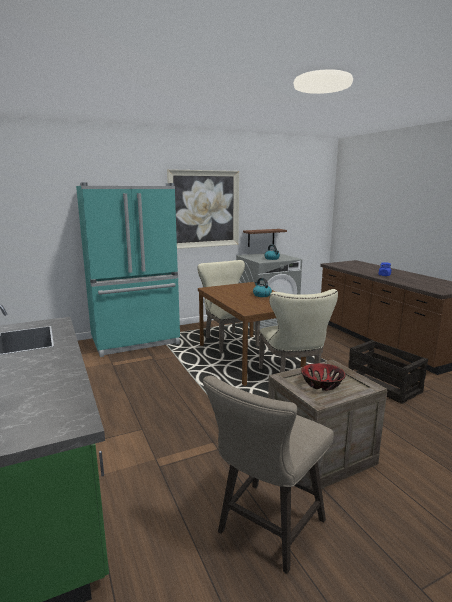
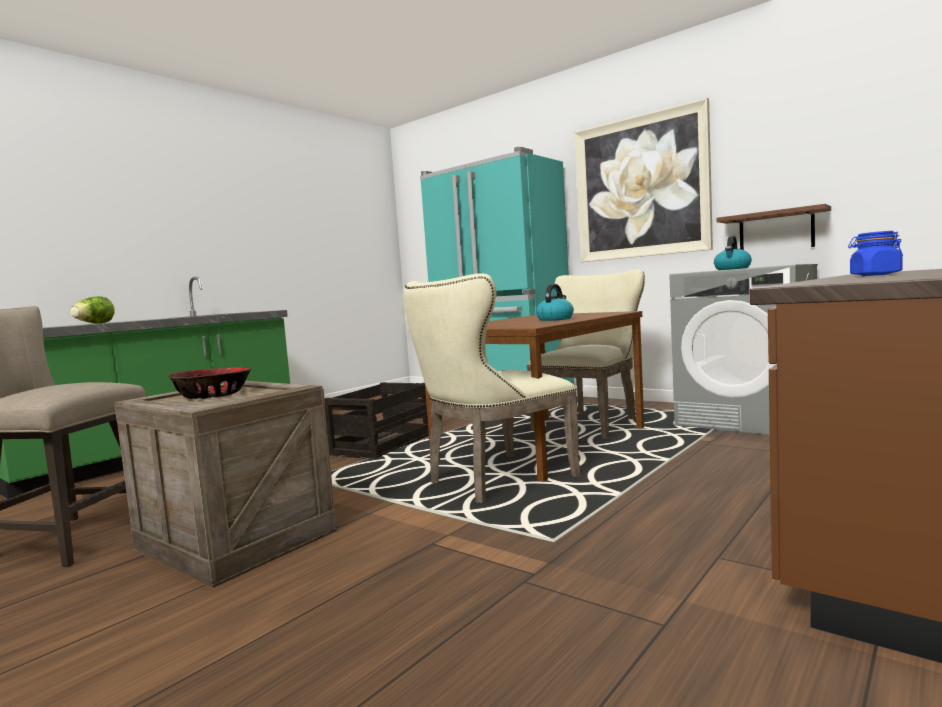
camera: 65 degrees right, 10 degrees down
(38, 385) = (94, 323): none -> lettuce
(384, 385) = (585, 556): crate -> crate (381, 444)

